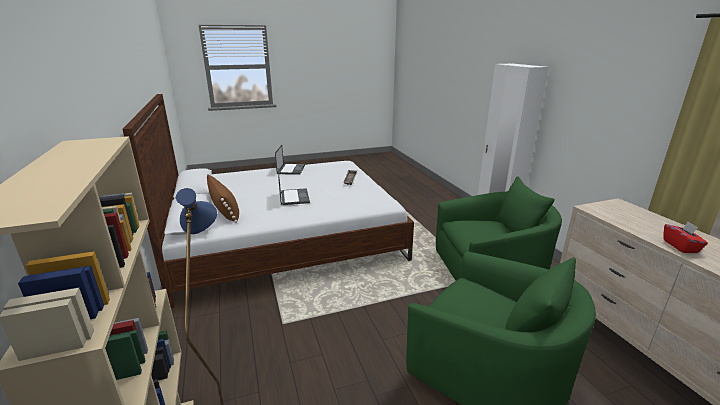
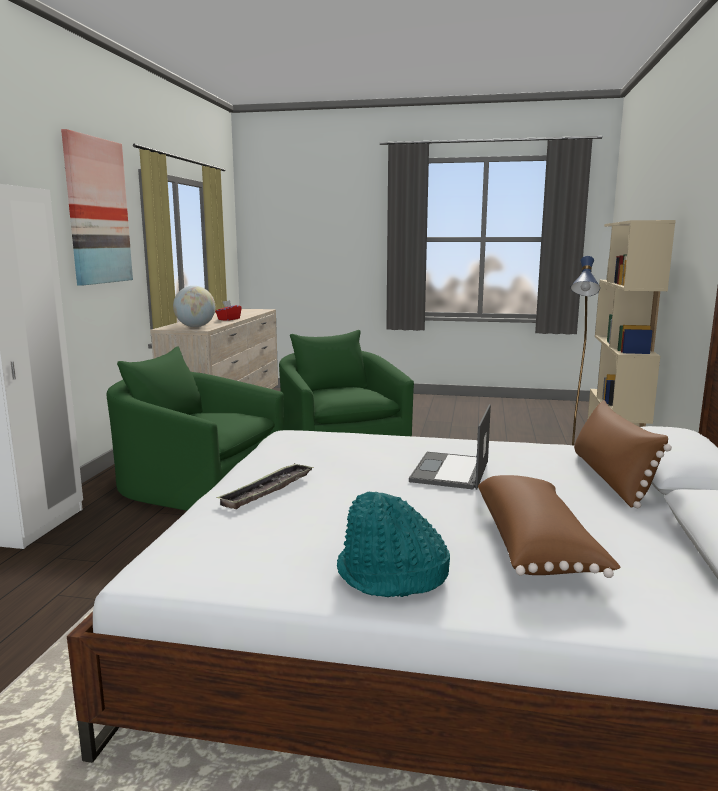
camera: 150 degrees left, 10 degrees down
(256, 182) = (536, 546): none -> brown pillow
(291, 169) = (391, 576): laptop -> turquoise hat
(614, 212) = (195, 327): none -> globe
(636, 85) = (97, 211): none -> picture

